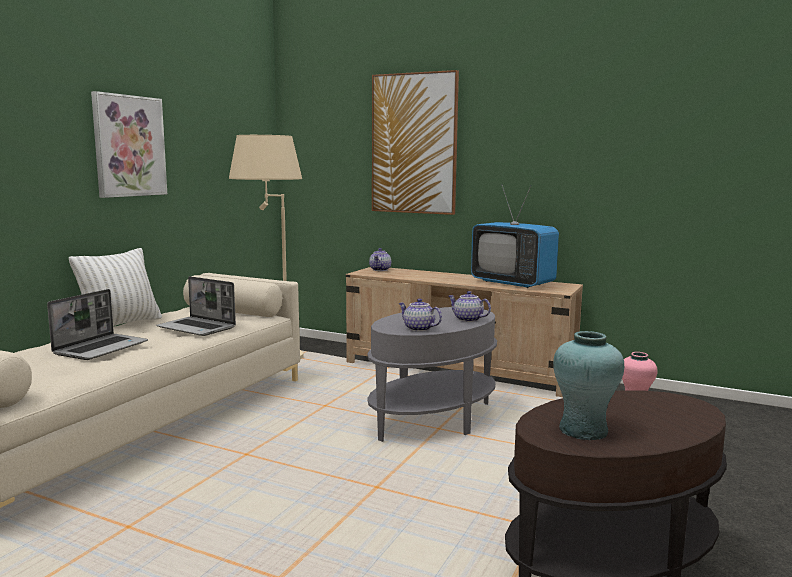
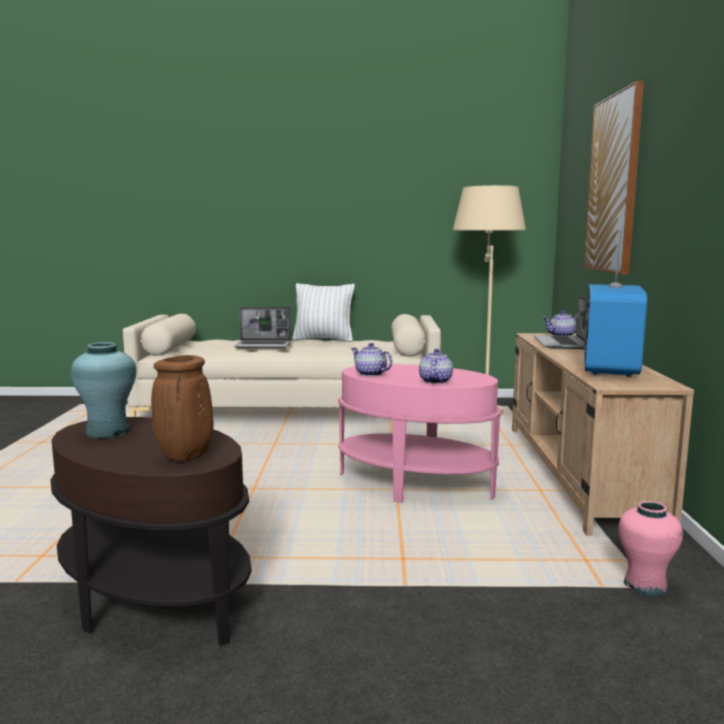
camera: 65 degrees right, 0 degrees up
(129, 146) = (359, 202): picture -> none
(197, 328) = (339, 349): laptop -> laptop (562, 344)
(418, 329) = (370, 374): teapot -> teapot turned 60 degrees counterclockwise
(433, 420) = (415, 484): grey side table -> pink side table
(677, 408) = (185, 457): none -> brown vase

